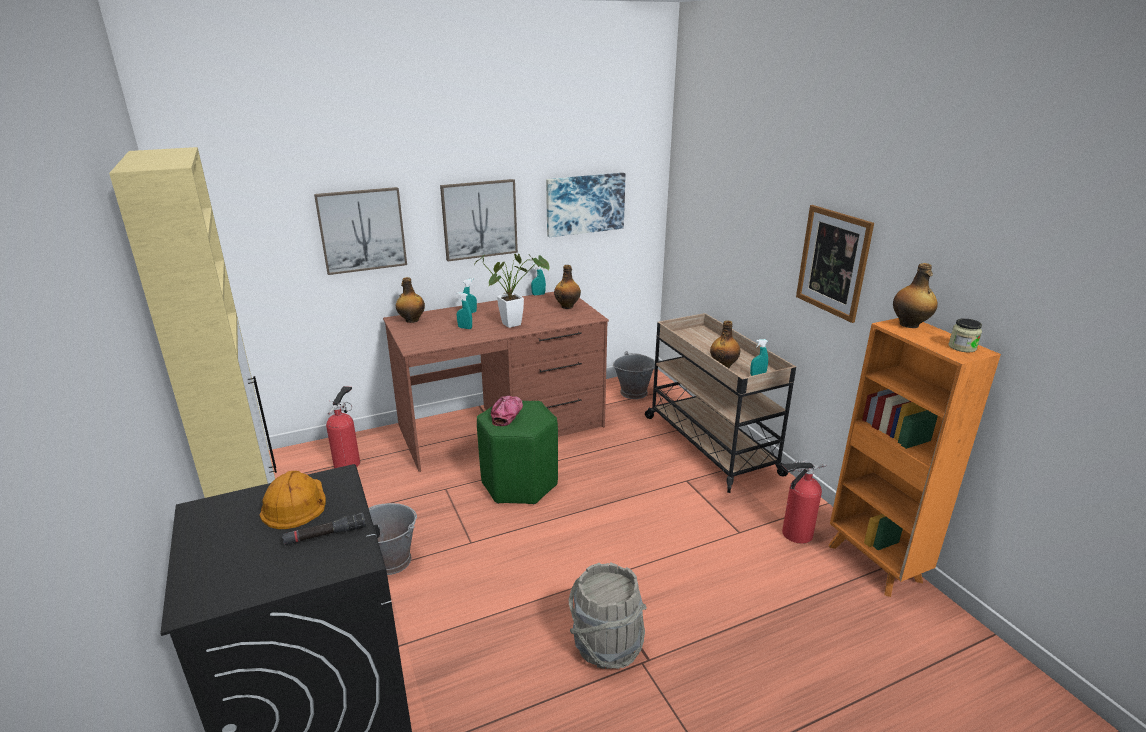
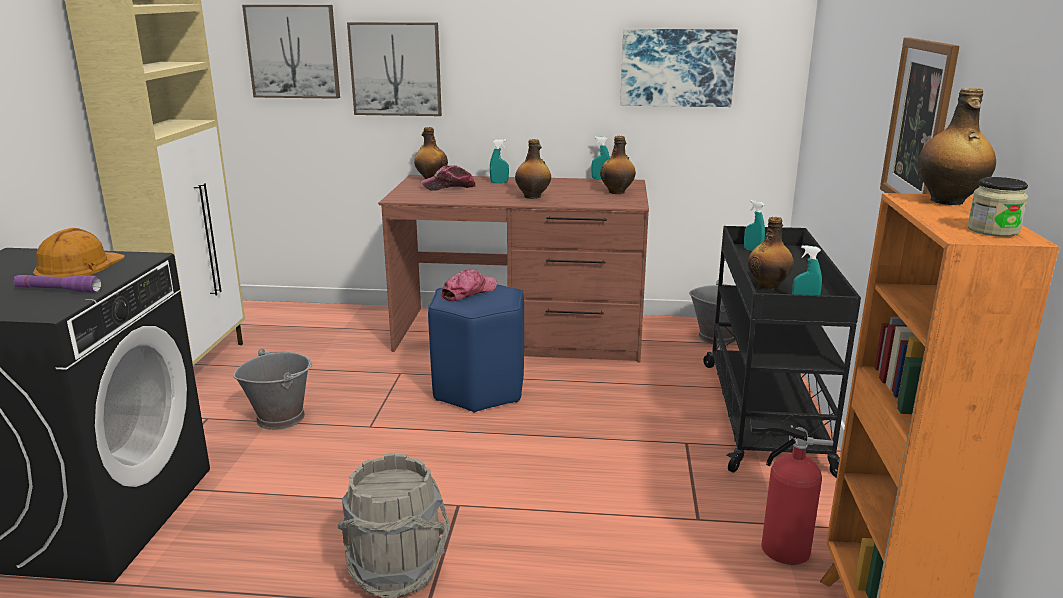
camera: 30 degrees right, 5 degrees down
(325, 535) = (58, 290): black flashlight -> purple flashlight
(348, 462) = (338, 327): fire extinguisher -> none
(436, 325) = (448, 187): none -> cap
(465, 328) = (473, 192): turquoise spray bottle -> turquoise spray bottle (752, 250)
(479, 219) = (532, 72): picture -> picture (293, 51)
(515, 323) = (533, 196): potted plant -> bottle
(518, 484) = (478, 390): green stool -> blue stool
(709, 444) = (763, 413): beige cart -> black cart

